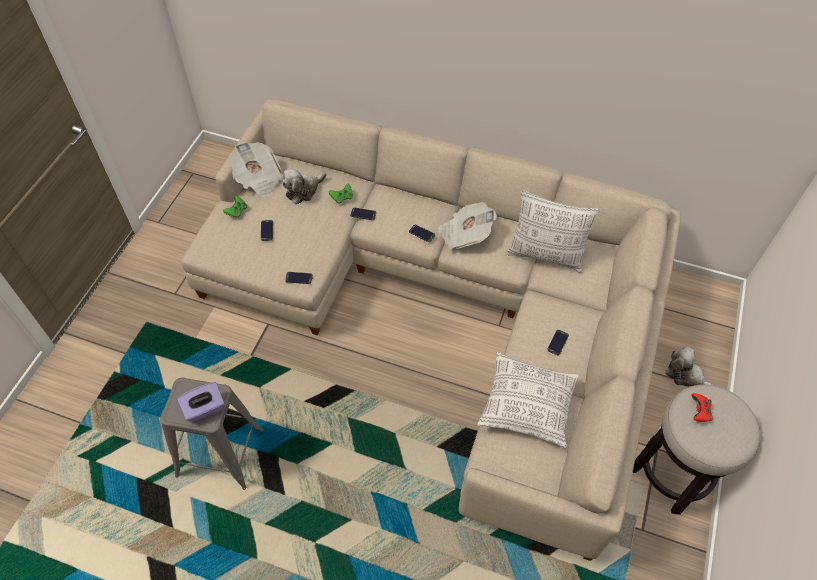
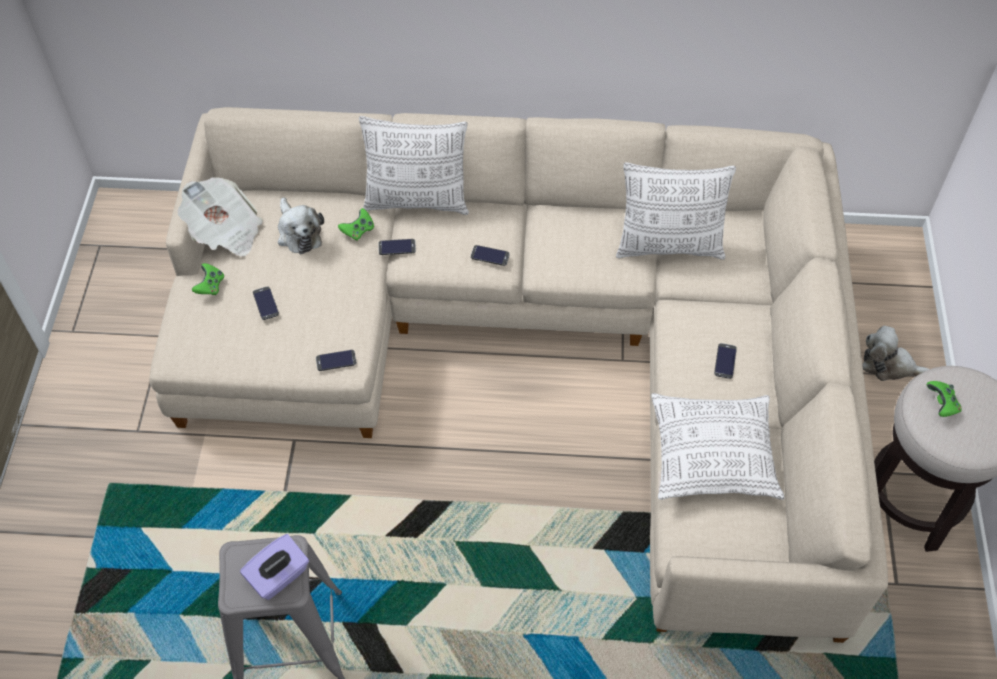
camera: 15 degrees left, 0 degrees up
(303, 190) = (298, 233): plush toy -> plush toy turned 60 degrees counterclockwise
(387, 187) = (417, 201): none -> pillow
(464, 235) = (549, 243): newspaper -> none
(699, 412) = (941, 404): red game controller -> green game controller

